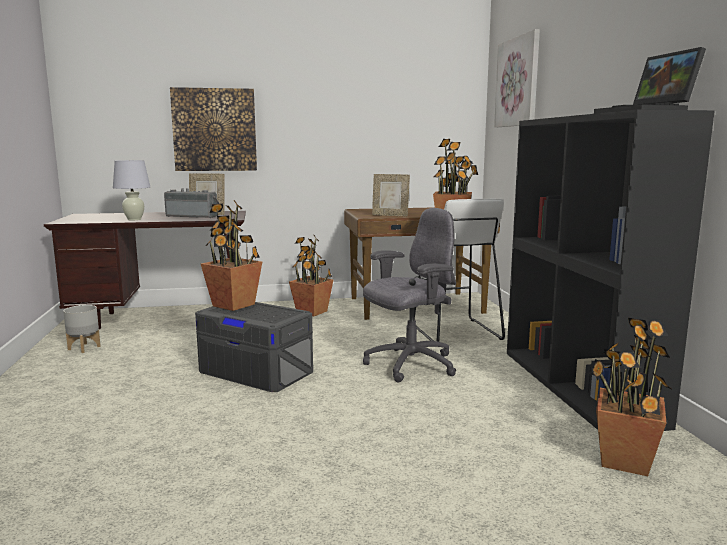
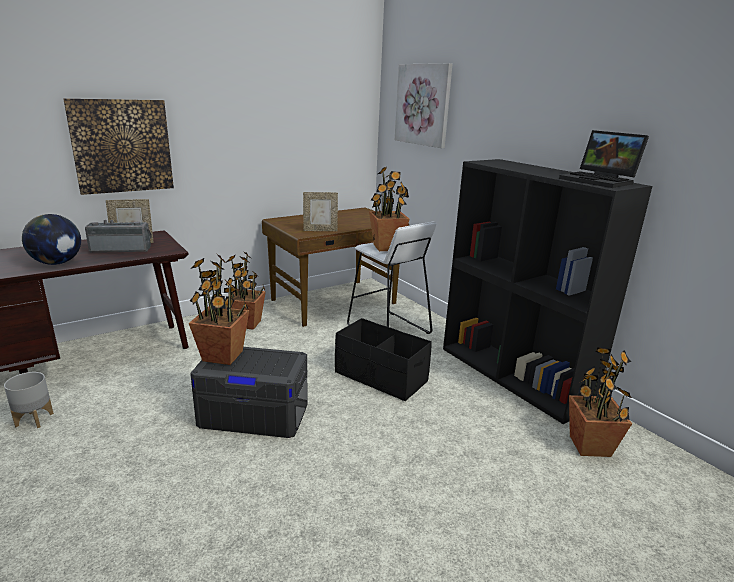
camera: 25 degrees left, 10 degrees up
(134, 219) = (57, 263): white table lamp -> globe
(409, 365) = (380, 377): grey office chair -> black storage box

